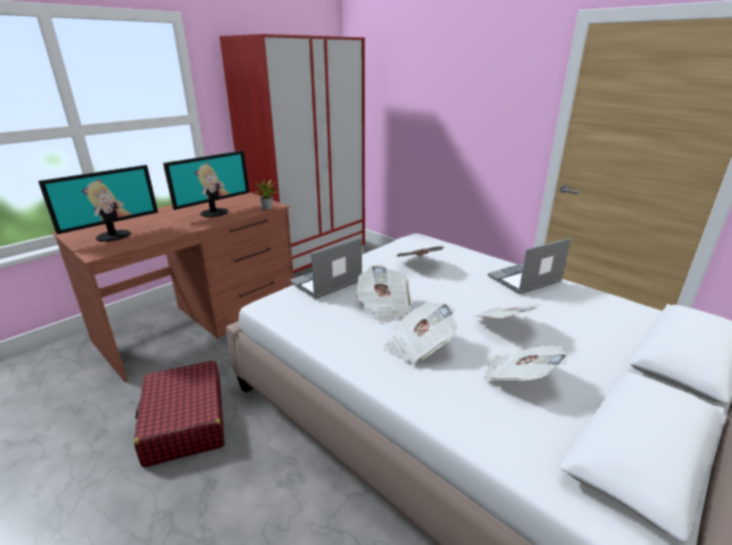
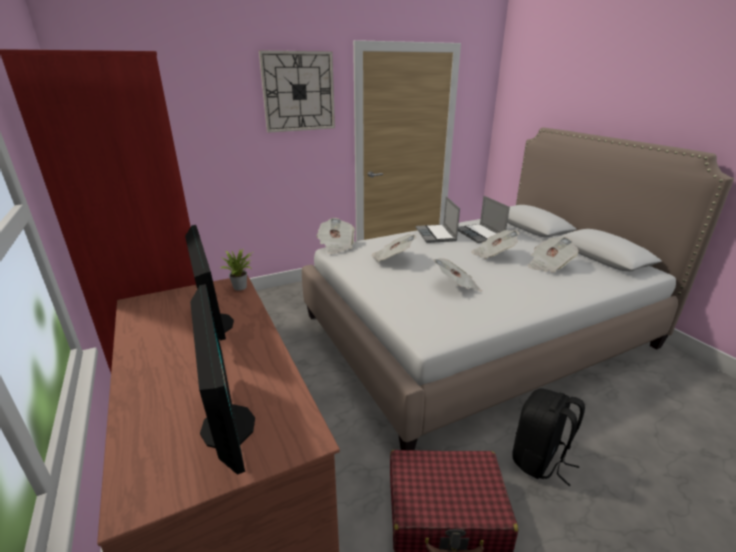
camera: 70 degrees left, 0 degrees up
(251, 489) = (539, 460): none -> black backpack
(326, 283) = (402, 302): laptop -> laptop (480, 234)
(418, 347) = (514, 285): newspaper -> newspaper (336, 246)
(497, 74) = (298, 92): none -> wall clock

